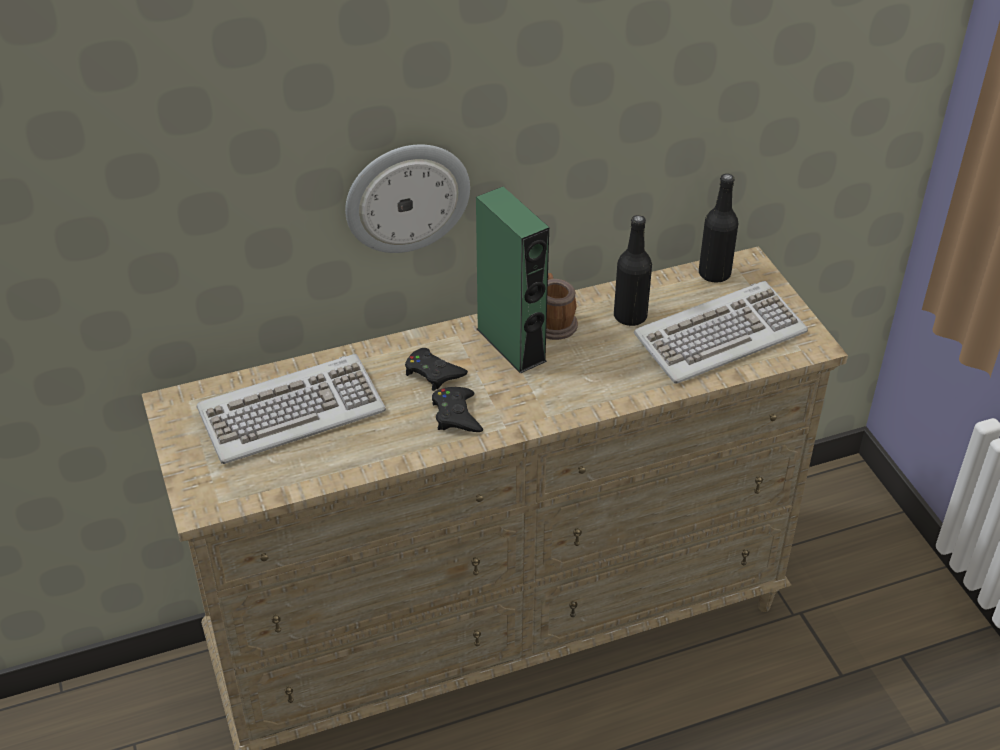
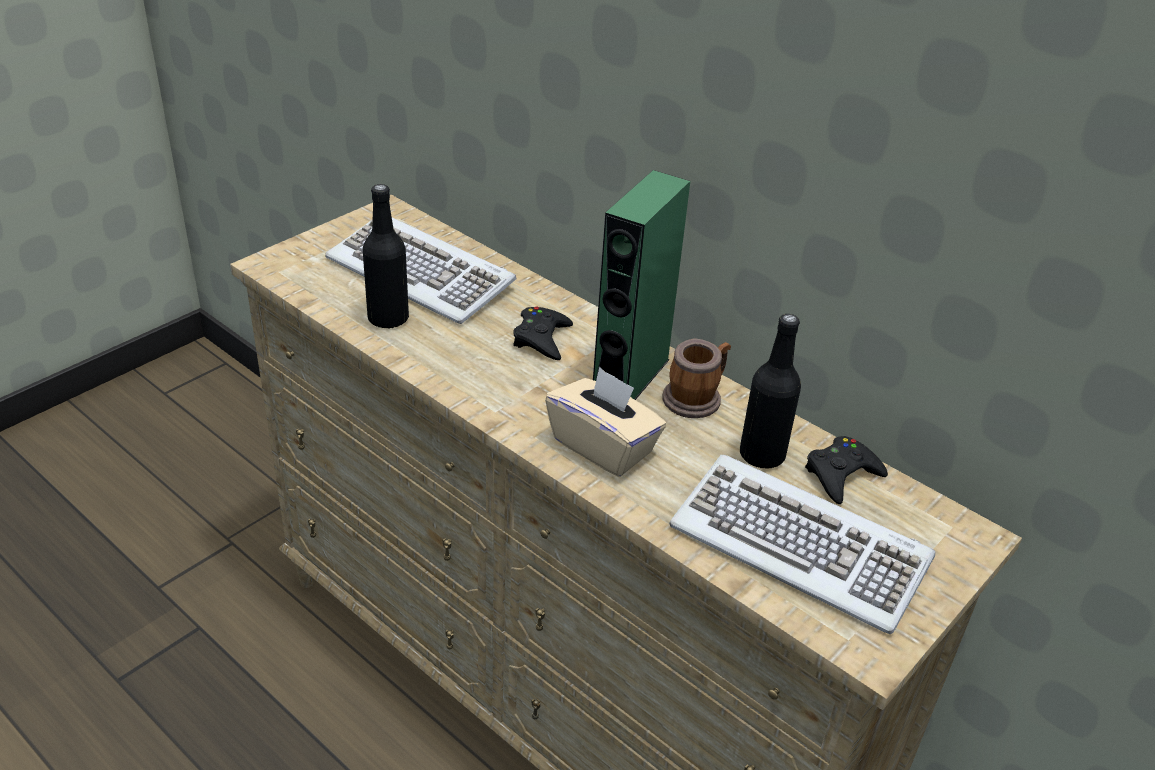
camera: 60 degrees right, 5 degrees down
(406, 197) = (626, 144): wall clock -> none
(456, 415) = (489, 372): black game controller -> black game controller (841, 475)
(578, 386) = (603, 446): none -> beige tissue box
(714, 274) = (917, 508): black bottle -> black bottle (388, 318)

